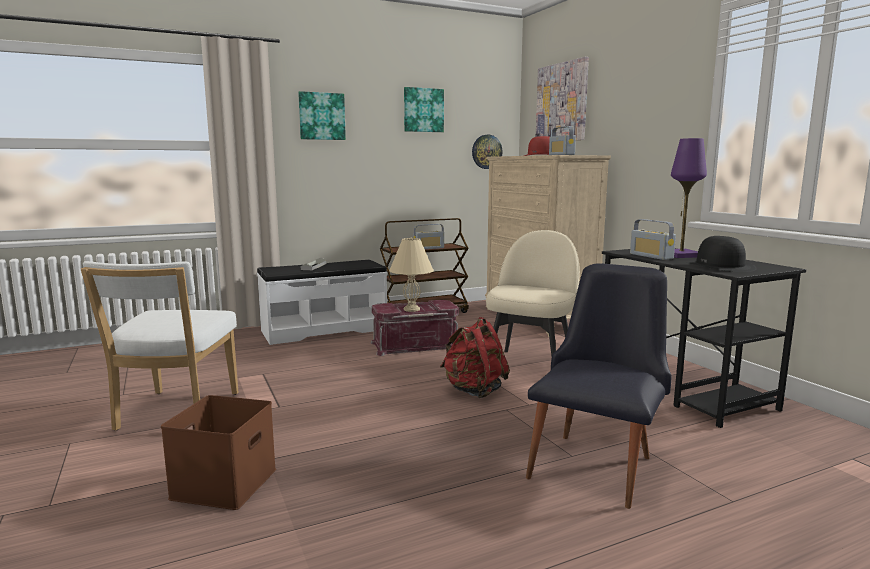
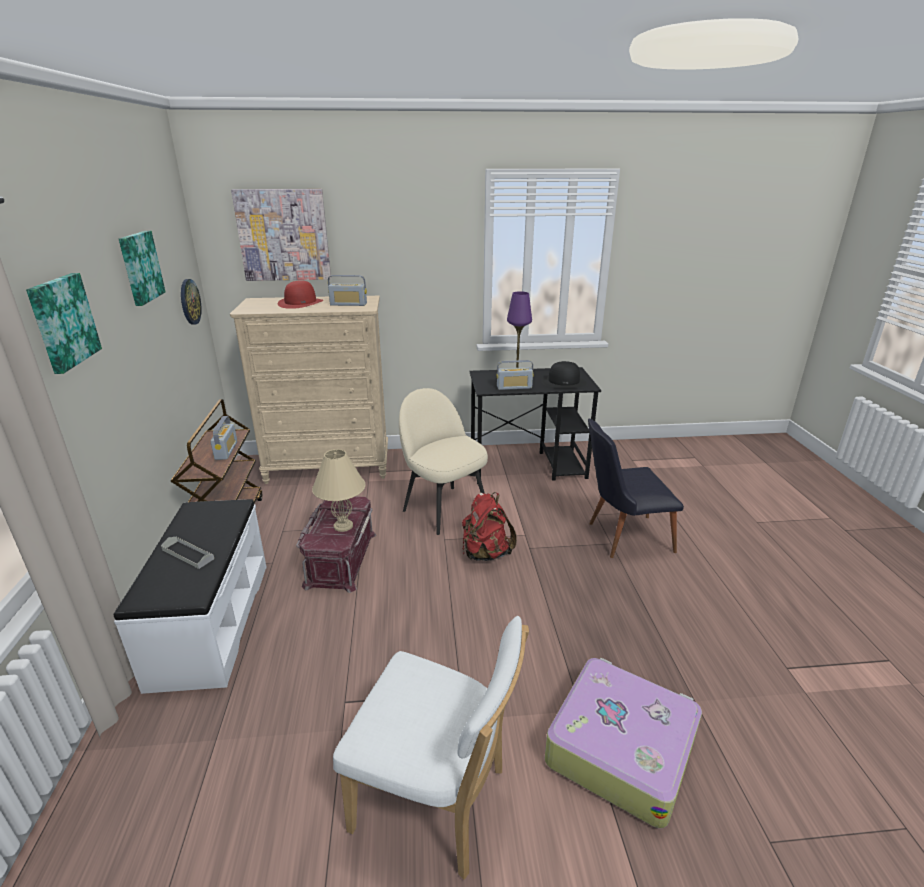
camera: 70 degrees left, 15 degrees up
(224, 482) = (620, 747): brown storage box -> suitcase
(597, 462) = (621, 536): black chair -> black chair turned 60 degrees counterclockwise

